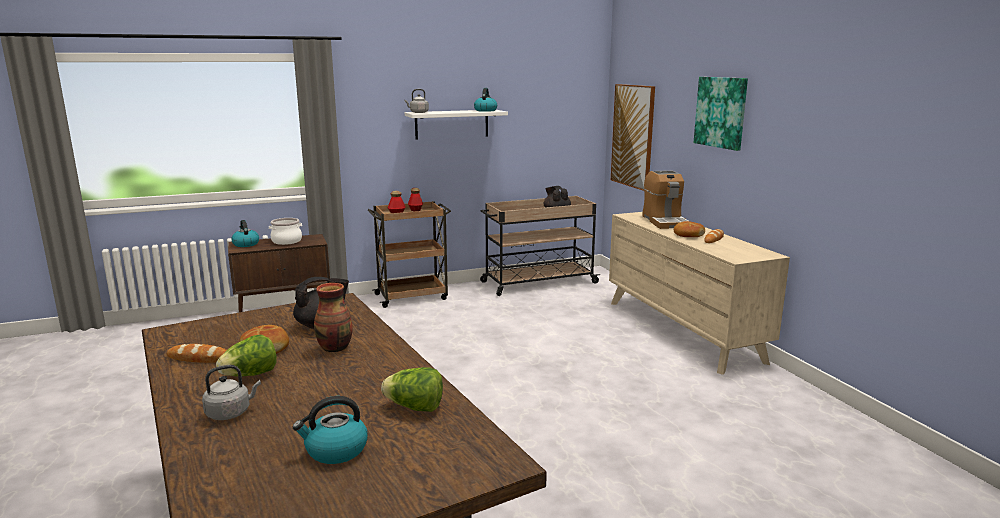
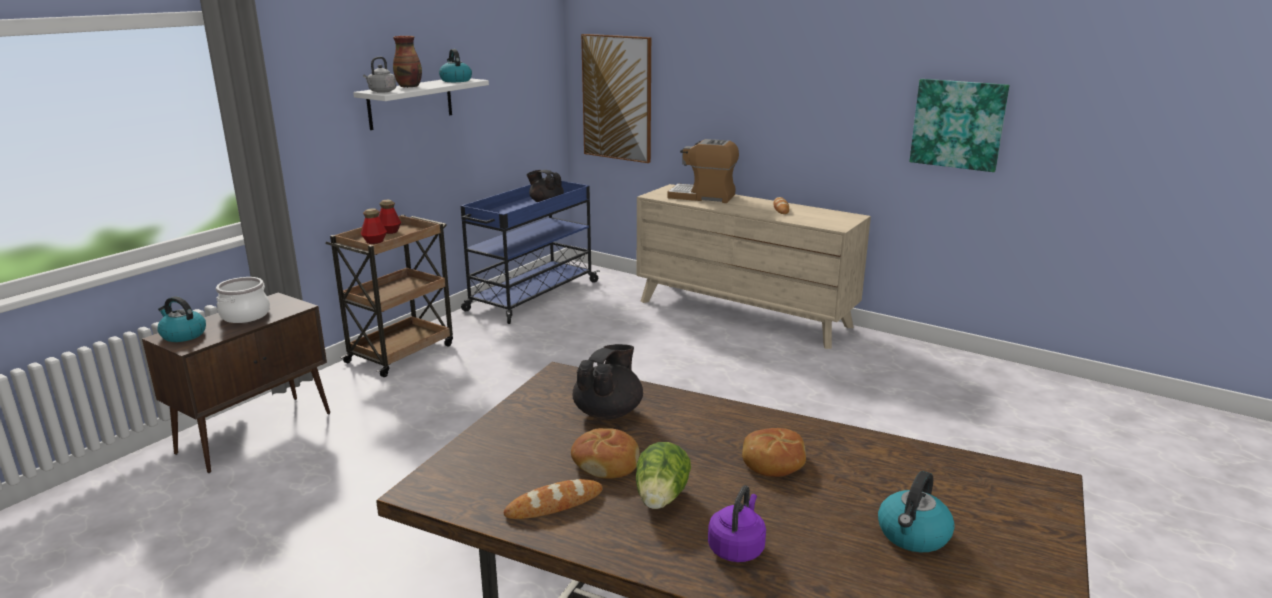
camera: 35 degrees left, 5 degrees up
(231, 413) = (737, 547): grey kettle -> purple kettle
(335, 348) = (681, 432): vase -> vase (409, 86)
(415, 408) = (886, 464): lettuce -> none
(537, 282) = (531, 296): beige cart -> blue cart
(665, 221) = (703, 196): coffee machine -> coffee machine turned 150 degrees clockwise
(688, 235) = (751, 208): bread -> bread (773, 461)
(721, 112) = (761, 67): picture -> picture (958, 124)

